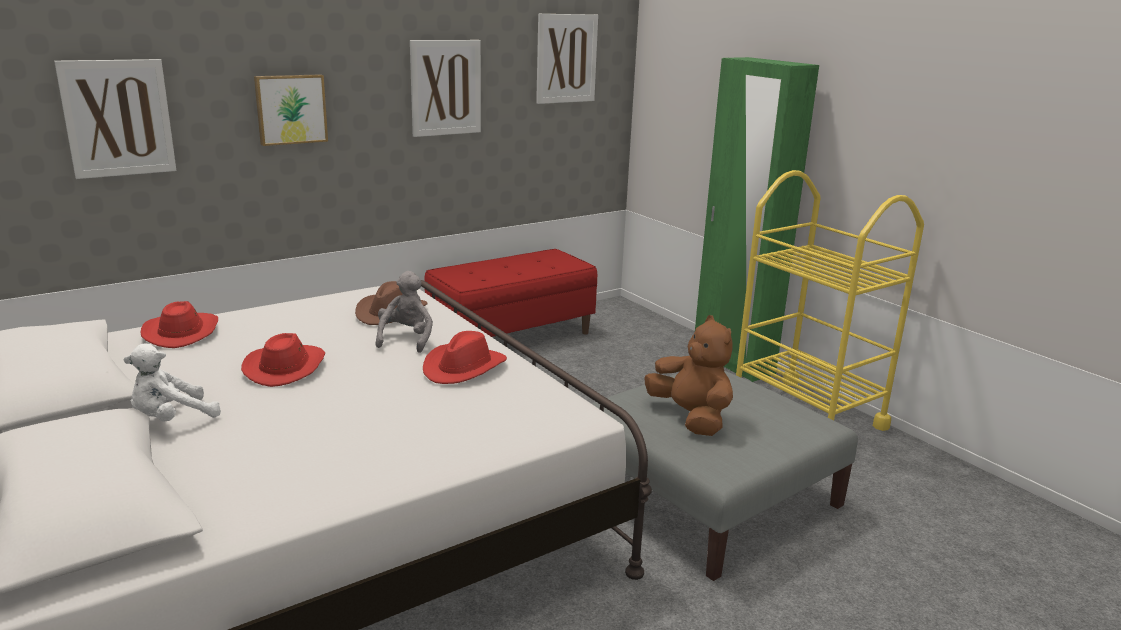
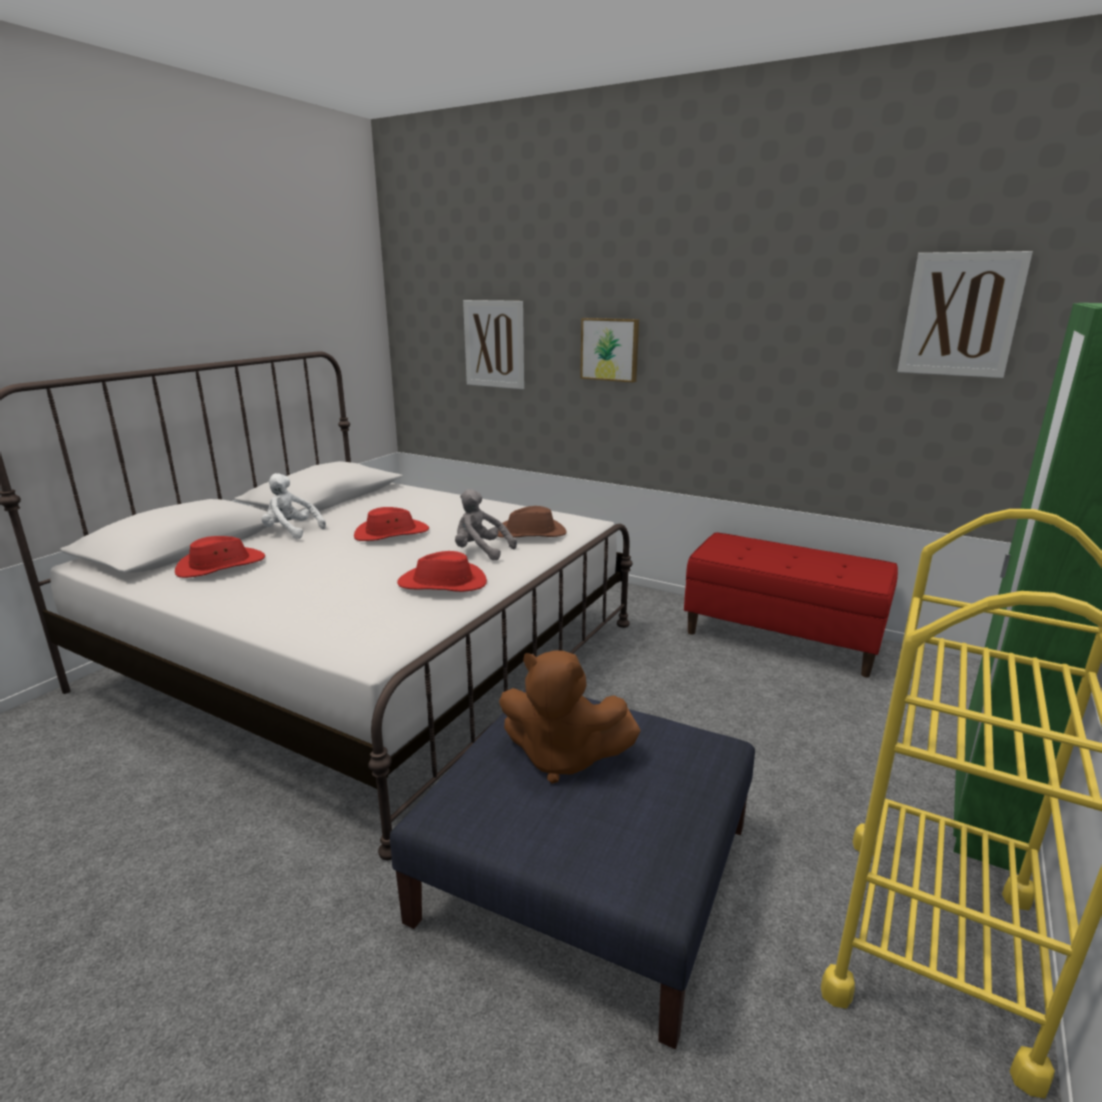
camera: 65 degrees right, 0 degrees up
(181, 332) = (423, 497): red hat -> red hat (220, 566)
(406, 339) = (480, 551): grey plush toy -> grey plush toy turned 135 degrees counterclockwise
(445, 87) = (769, 341): picture -> none
(691, 417) = (562, 757): brown plush toy -> brown plush toy turned 75 degrees clockwise
(707, 494) = (587, 875): grey ottoman -> blue ottoman

